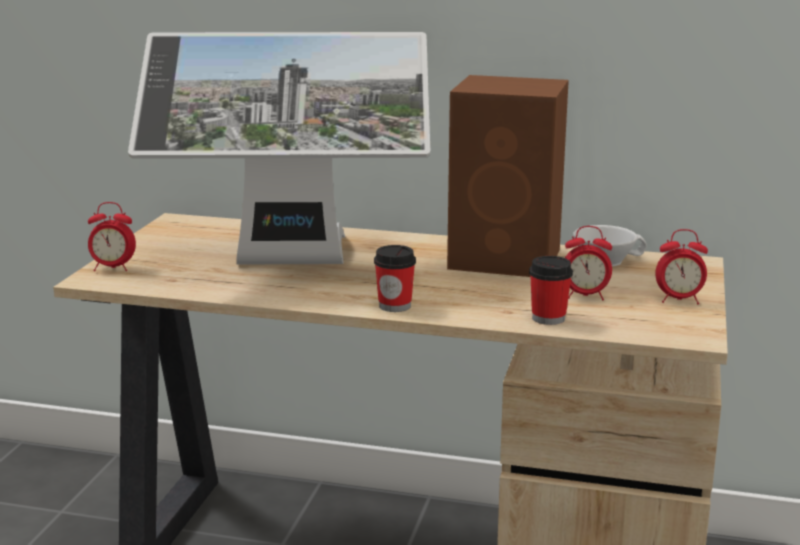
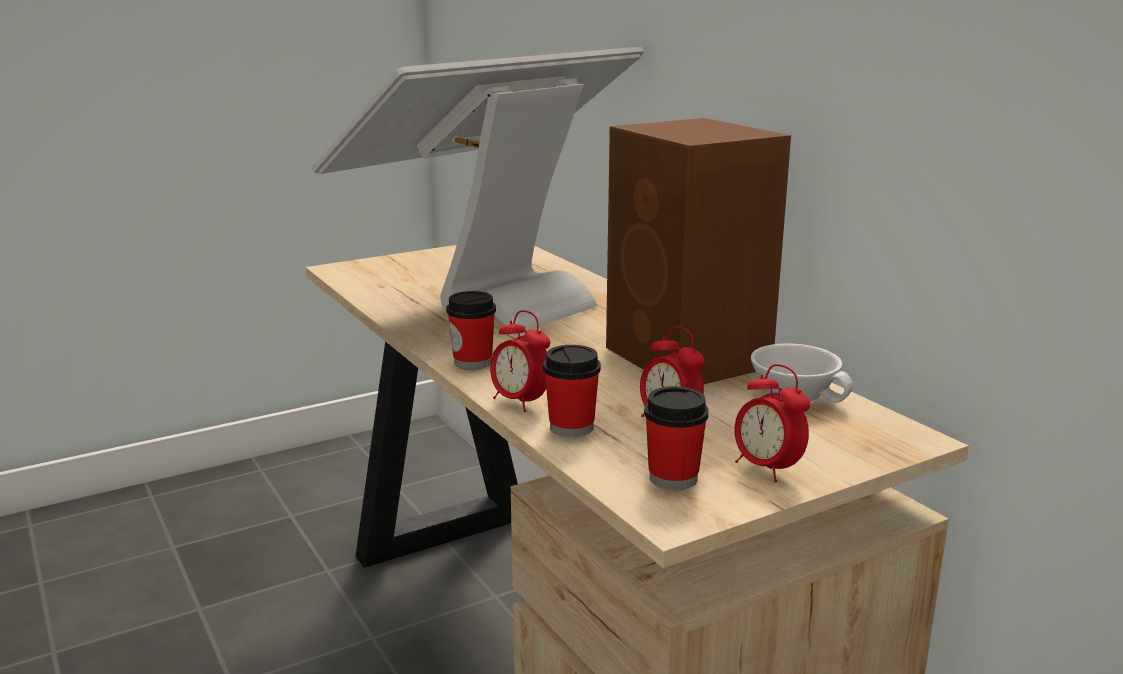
camera: 45 degrees right, 0 degrees up
(113, 268) = (370, 265): alarm clock -> alarm clock (520, 402)
(290, 263) = (493, 300): monitor -> monitor turned 90 degrees clockwise
(654, 321) = (673, 478): none -> cup

